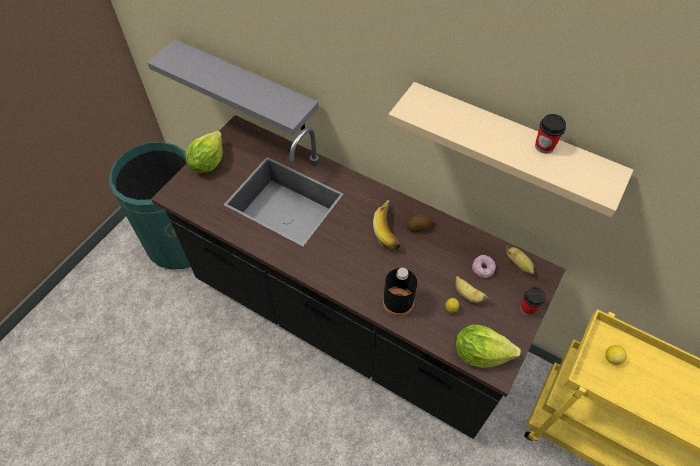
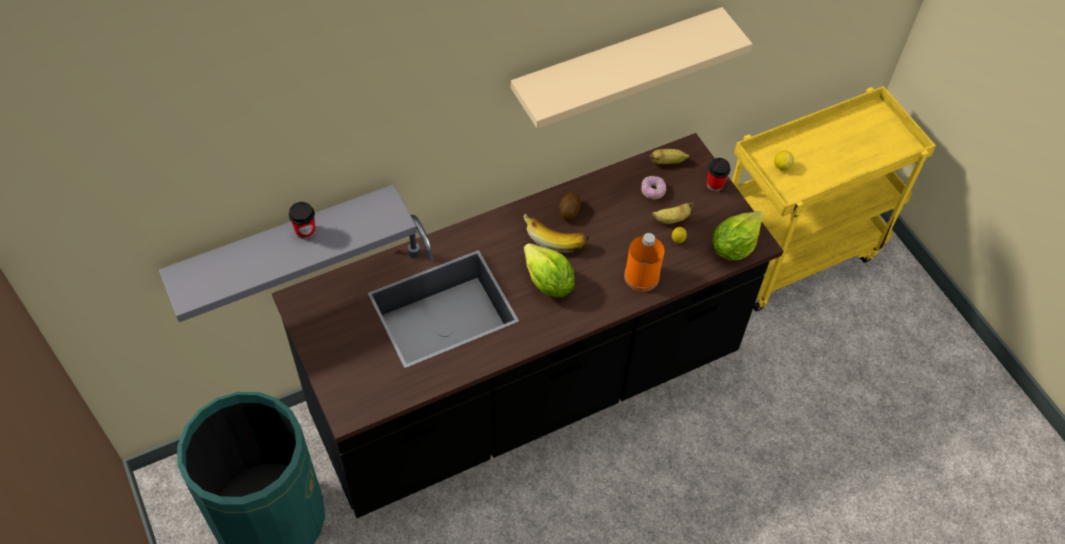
camera: 60 degrees left, 0 degrees up
(207, 162) = (327, 355): lettuce -> lettuce (548, 283)
(398, 302) = (641, 277): black bottle -> orange bottle
(544, 146) = (659, 42): cup -> cup (305, 231)

